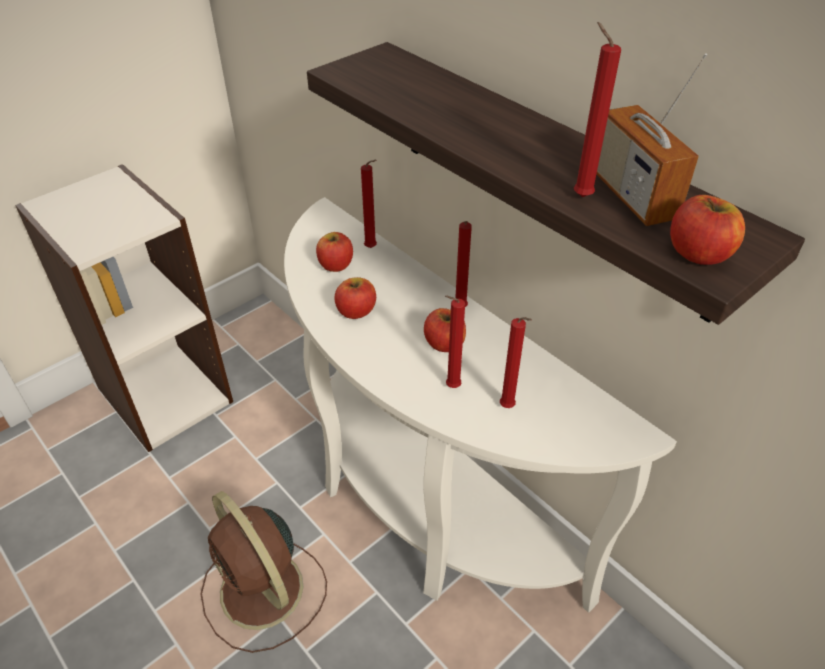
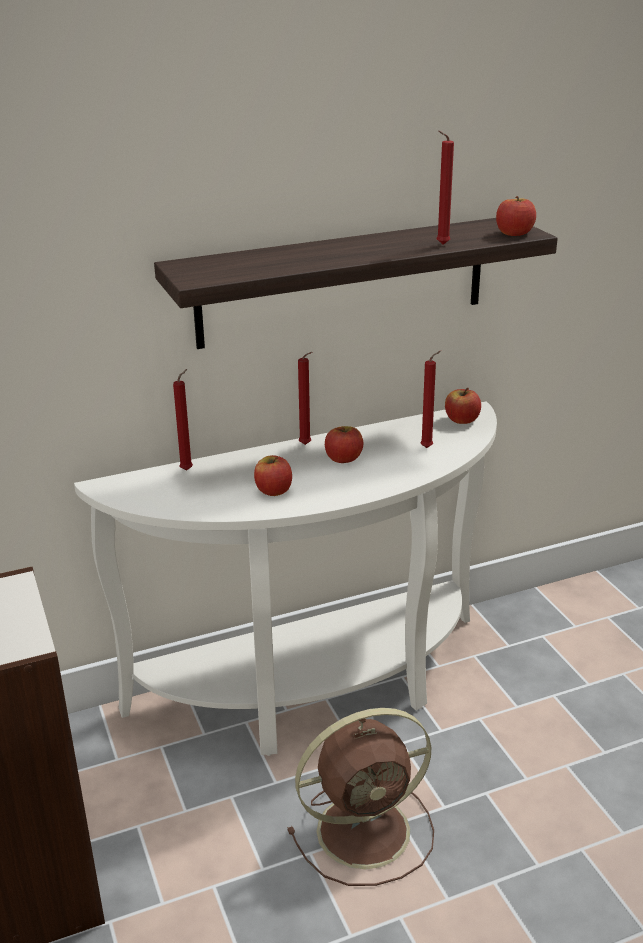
camera: 70 degrees left, 15 degrees down
(335, 265) = (197, 491): apple -> apple (462, 420)
(450, 387) = (394, 465): red candle -> none
(633, 197) = (450, 235): radio -> none

